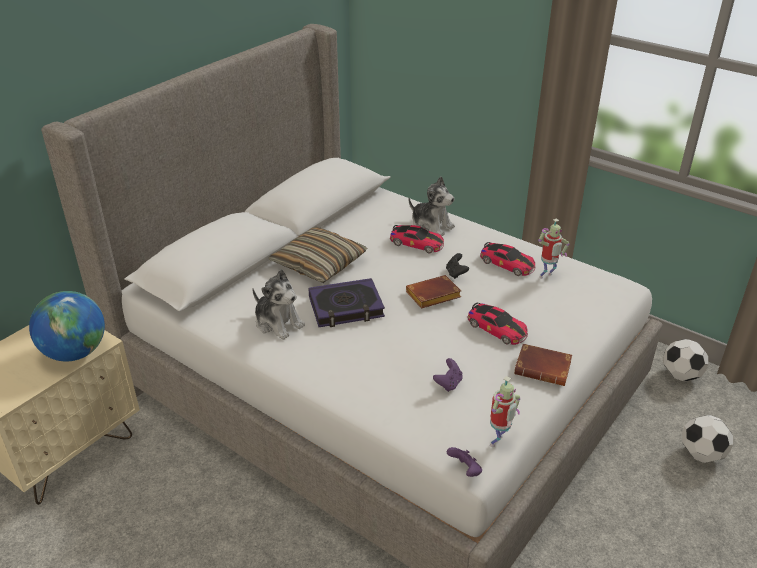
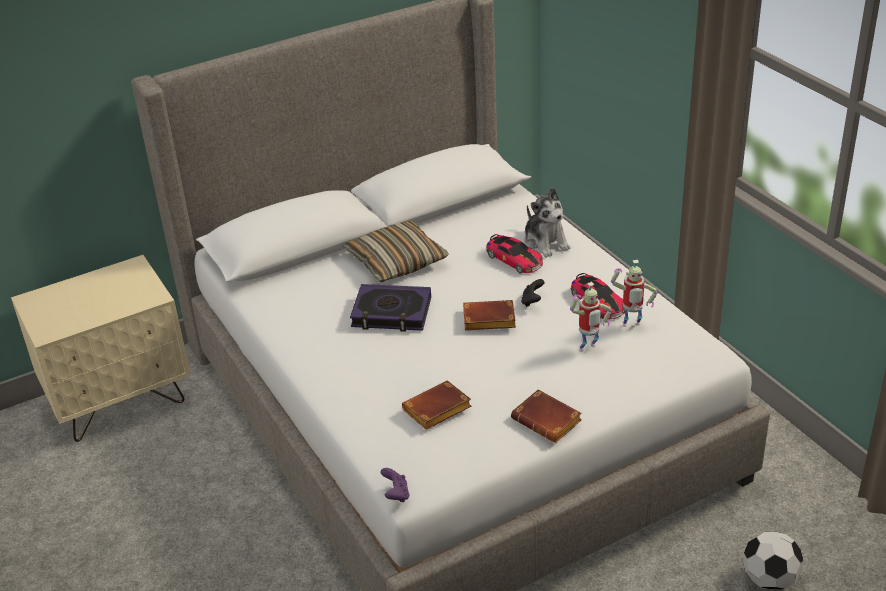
camera: 25 degrees right, 0 degrees up
(75, 352) = (128, 302): globe -> none
(278, 323) = (317, 314): plush toy -> none
(448, 384) = (436, 411): purple game controller -> brown book
(497, 328) = (531, 369): toy car -> none
(498, 442) = (447, 479): toy robot -> toy robot (588, 349)
(680, 375) = (813, 488): football -> none

